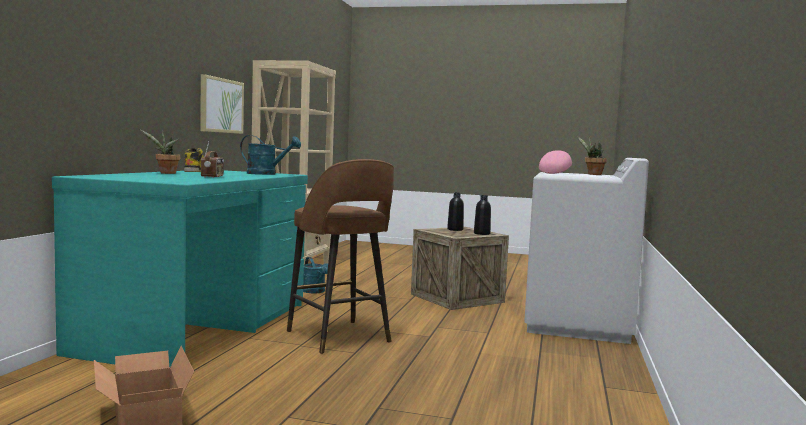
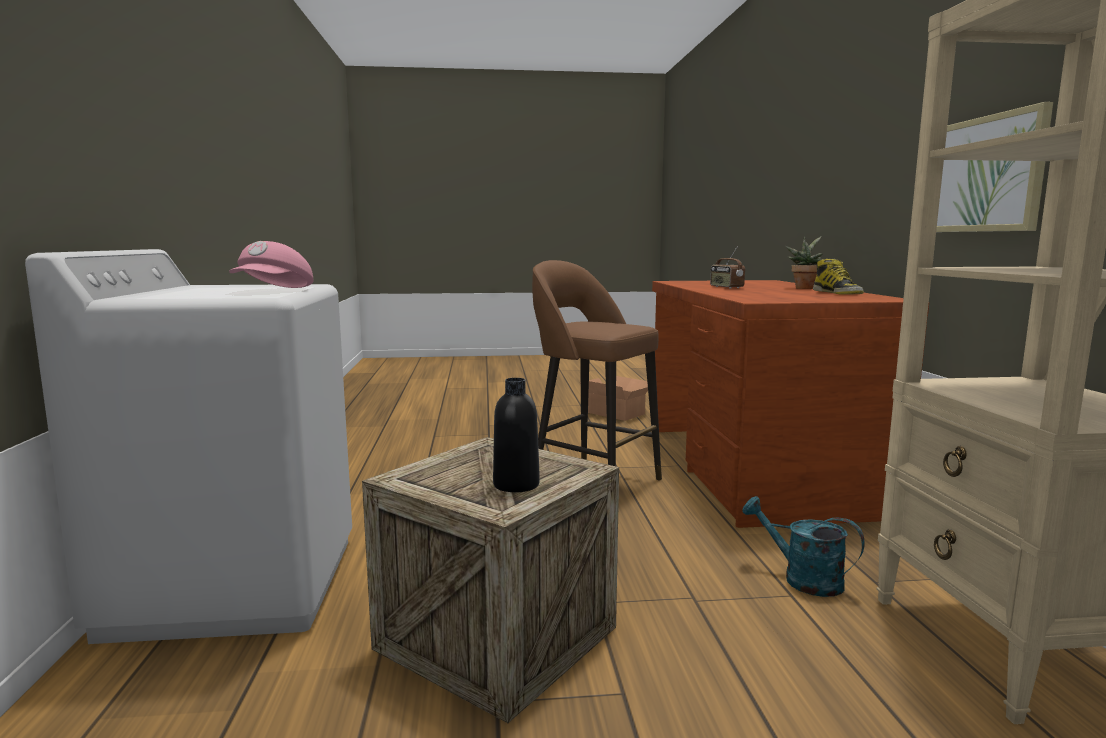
camera: 160 degrees right, 5 degrees up
(200, 327) = (753, 468): turquoise desk -> brown desk
(267, 174) = (768, 297): turquoise watering can -> none
(482, 233) = (435, 473): black bottle -> none
(592, 174) = (180, 293): potted plant -> none

